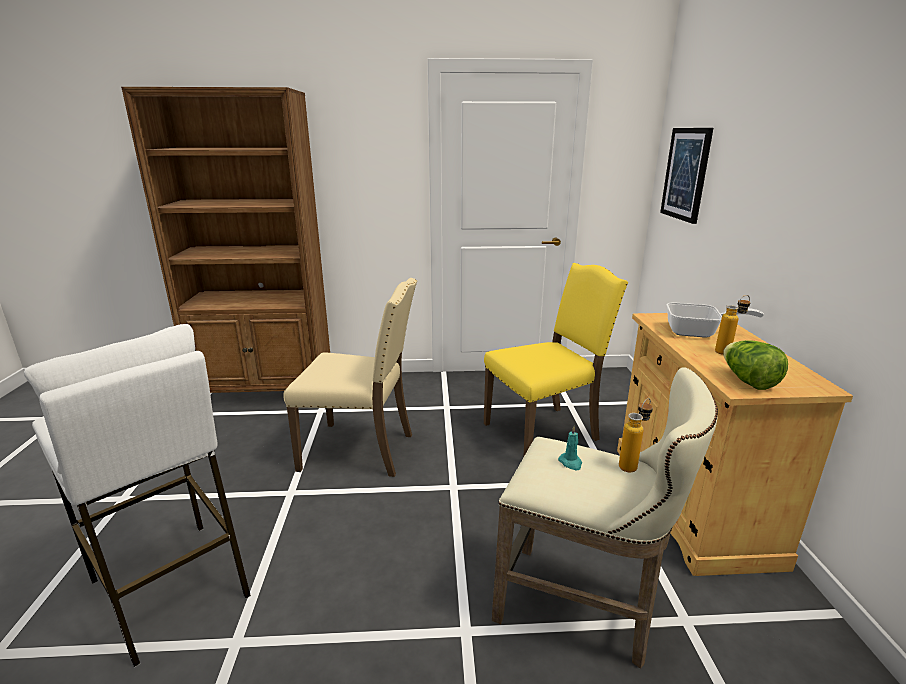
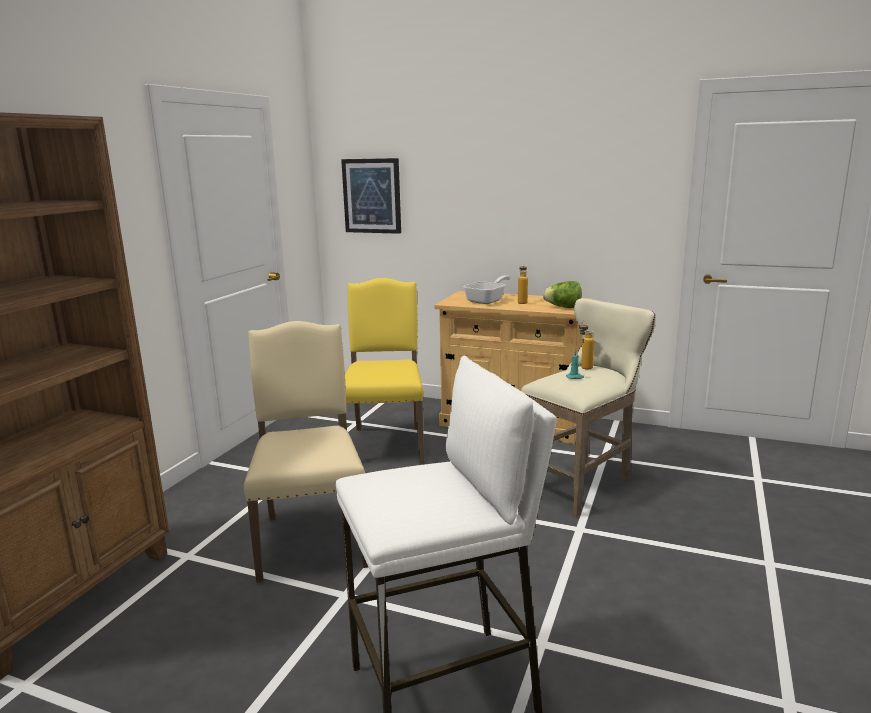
camera: 65 degrees left, 5 degrees down
(361, 450) = (312, 539): beige chair -> beige chair turned 45 degrees counterclockwise

